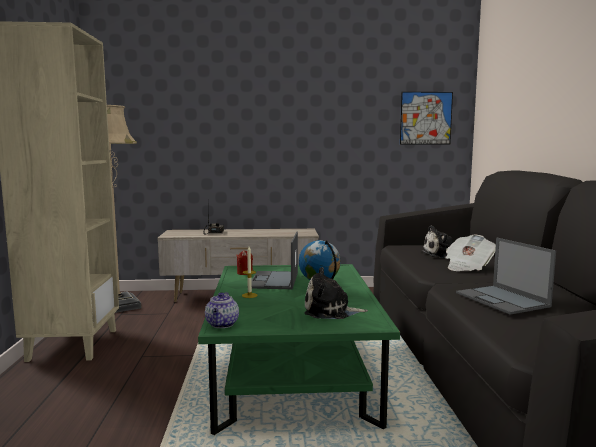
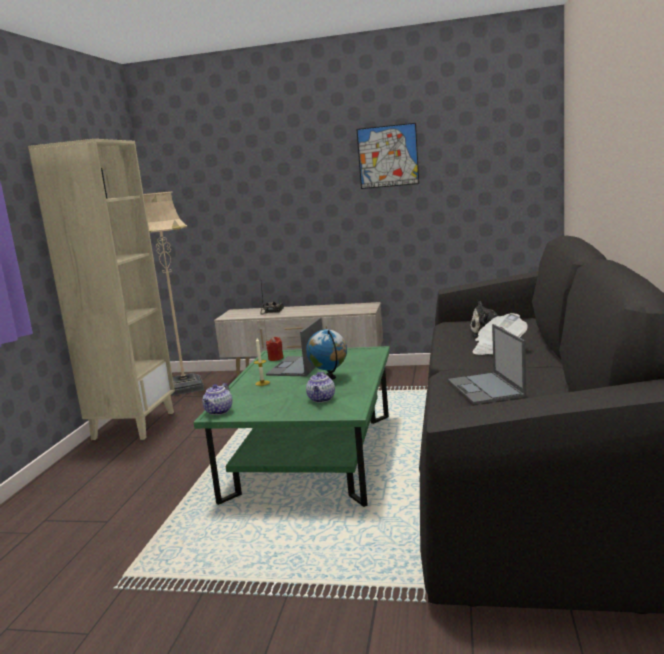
camera: 15 degrees right, 5 degrees up
(330, 311) = (321, 399): plush toy -> teapot
(425, 118) = (502, 168): picture -> picture (388, 156)

